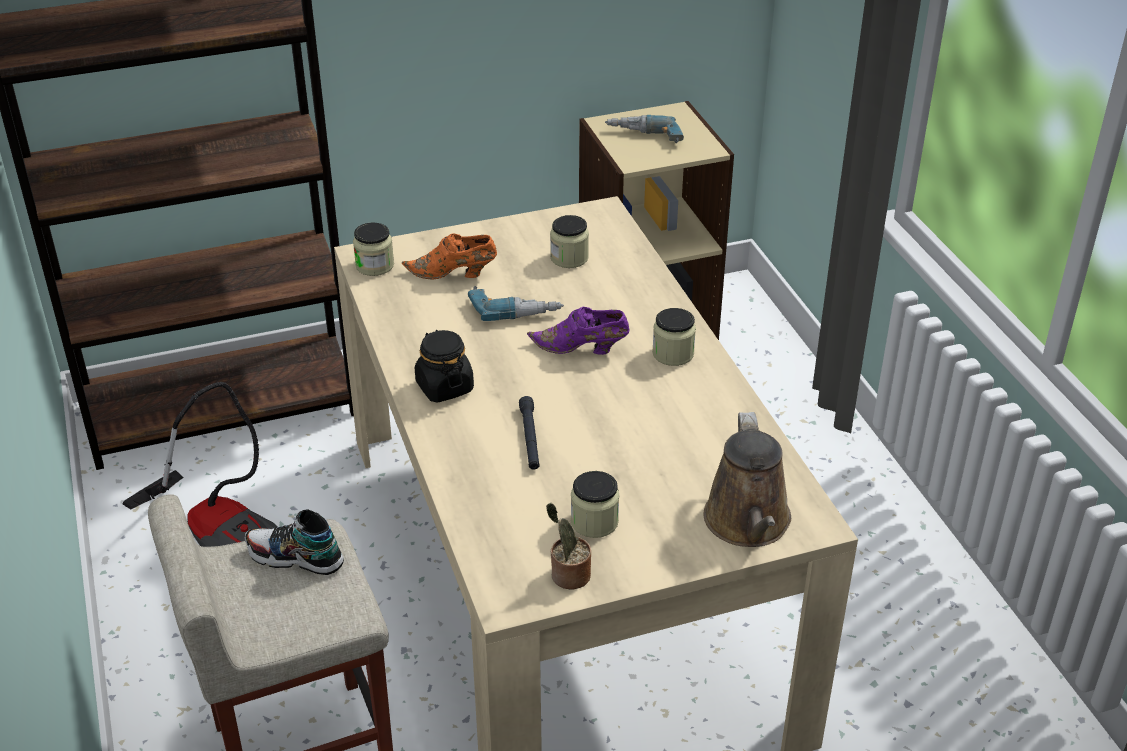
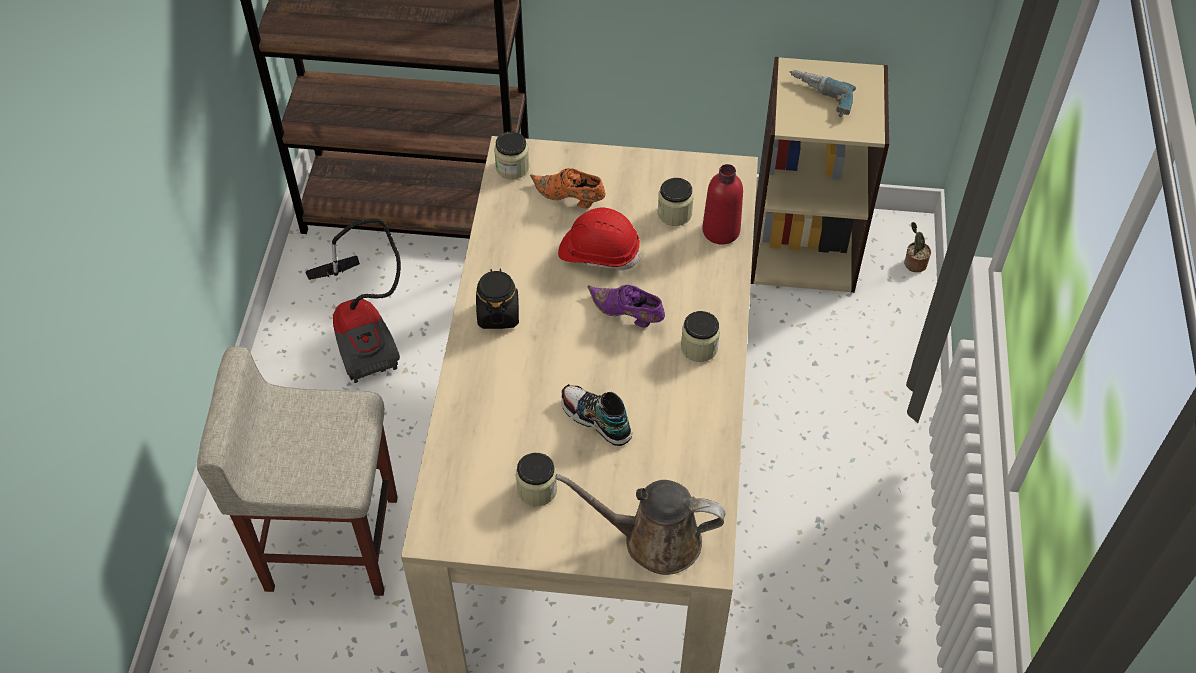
camera: 25 degrees right, 15 degrees up
(295, 558) = (329, 419): shoe -> shoe (596, 419)
(515, 308) = (599, 252): power drill -> red hard hat
(530, 438) = (534, 390): black flashlight -> none
(568, 576) = (488, 531): potted plant -> potted plant (913, 263)
(625, 259) = (721, 231): none -> red bottle
(748, 524) = (654, 540): brown watering can -> brown watering can turned 75 degrees clockwise

